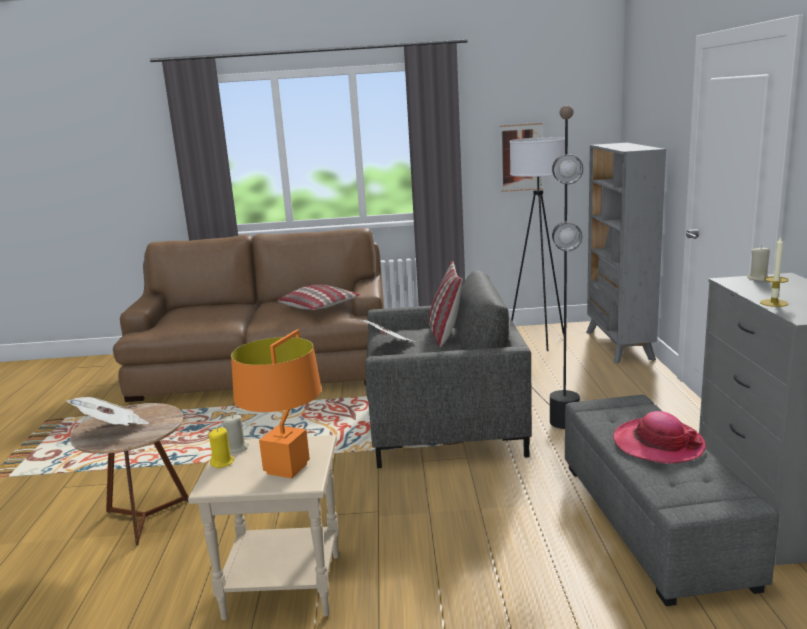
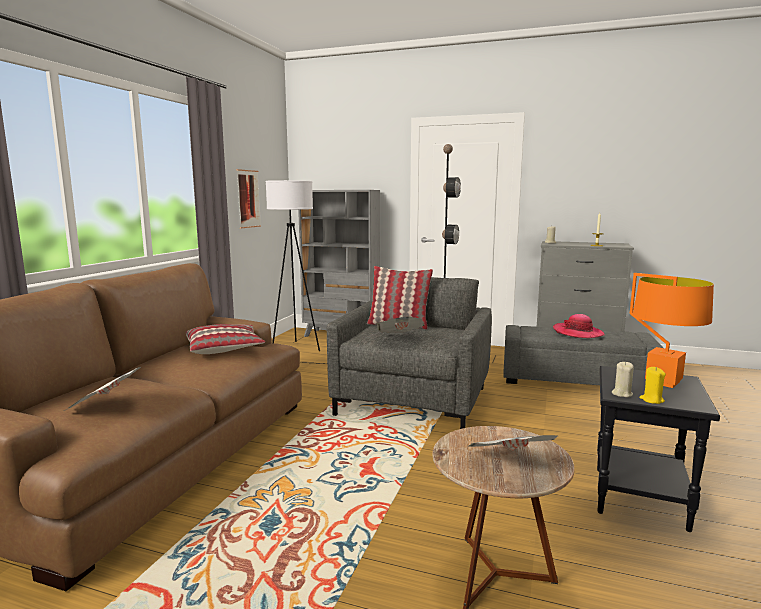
camera: 70 degrees left, 5 degrees down
(188, 317) = (105, 406): none -> newspaper
(281, 588) = (641, 499): beige side table -> black side table

